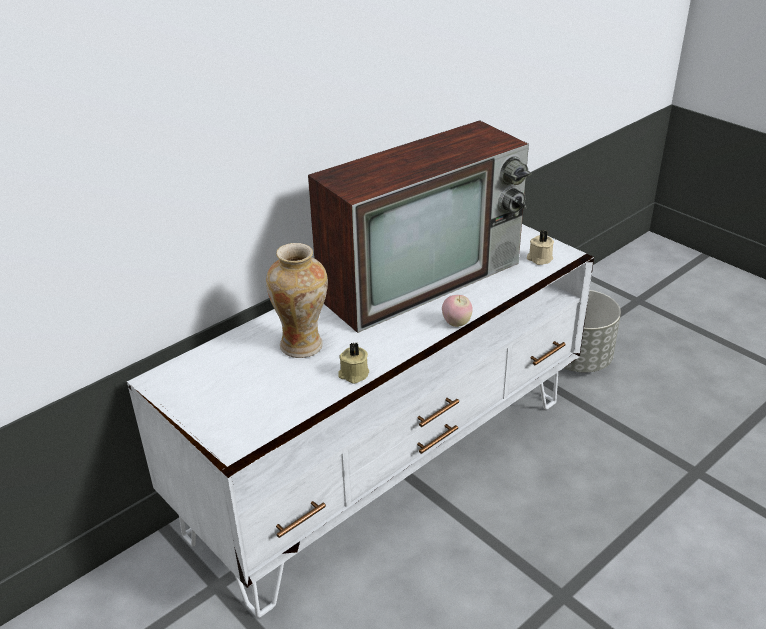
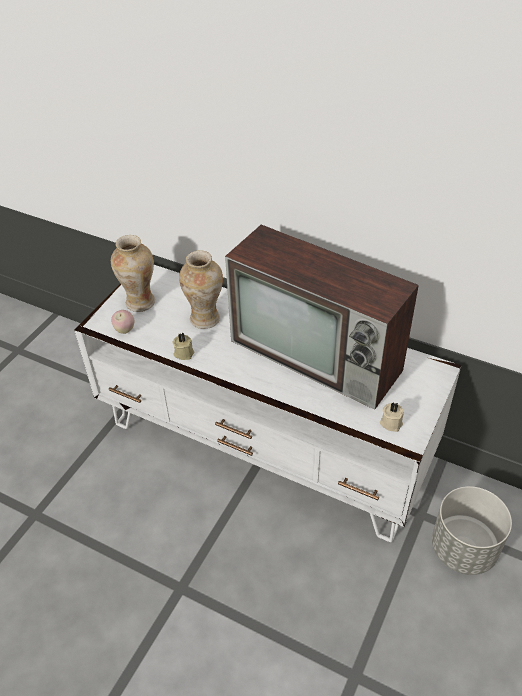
camera: 70 degrees right, 10 degrees up
(222, 398) = (140, 303): none -> vase
(456, 323) = (266, 390): apple -> apple (124, 330)

